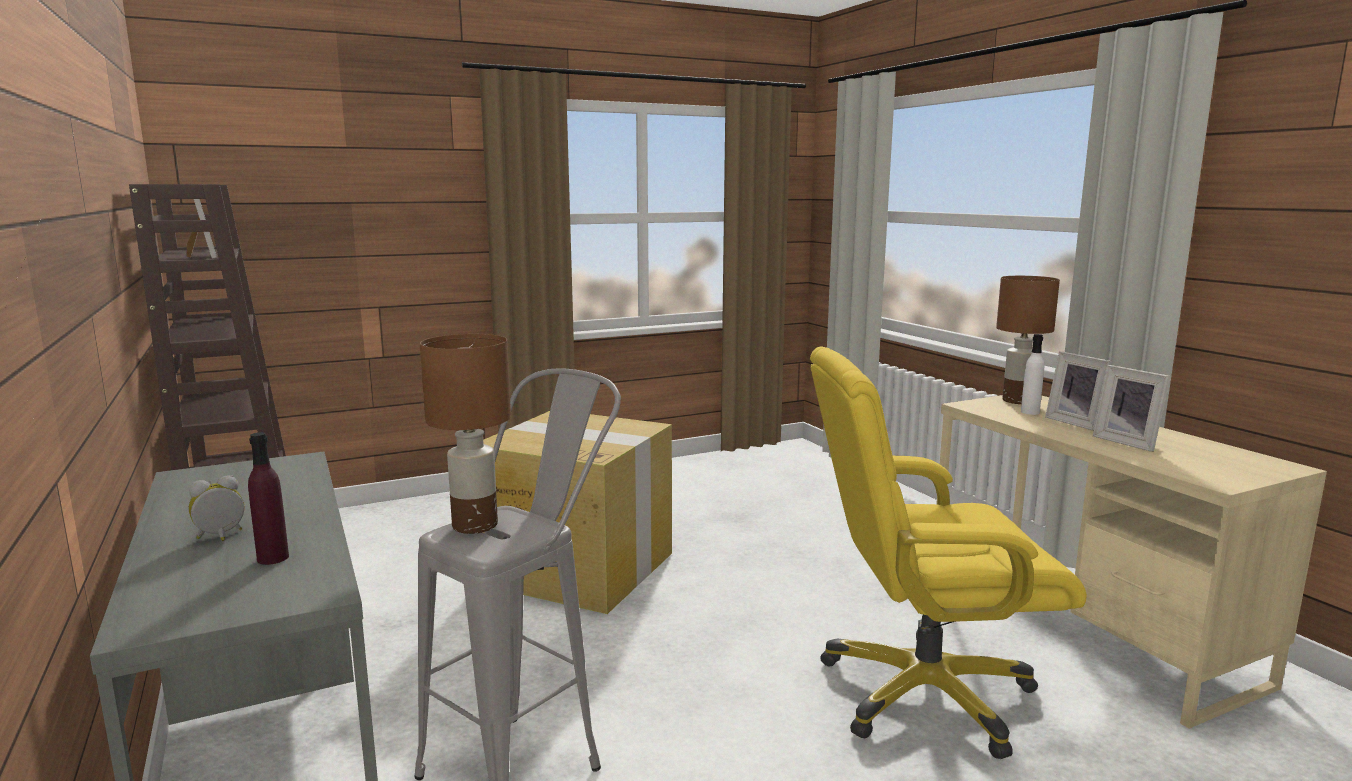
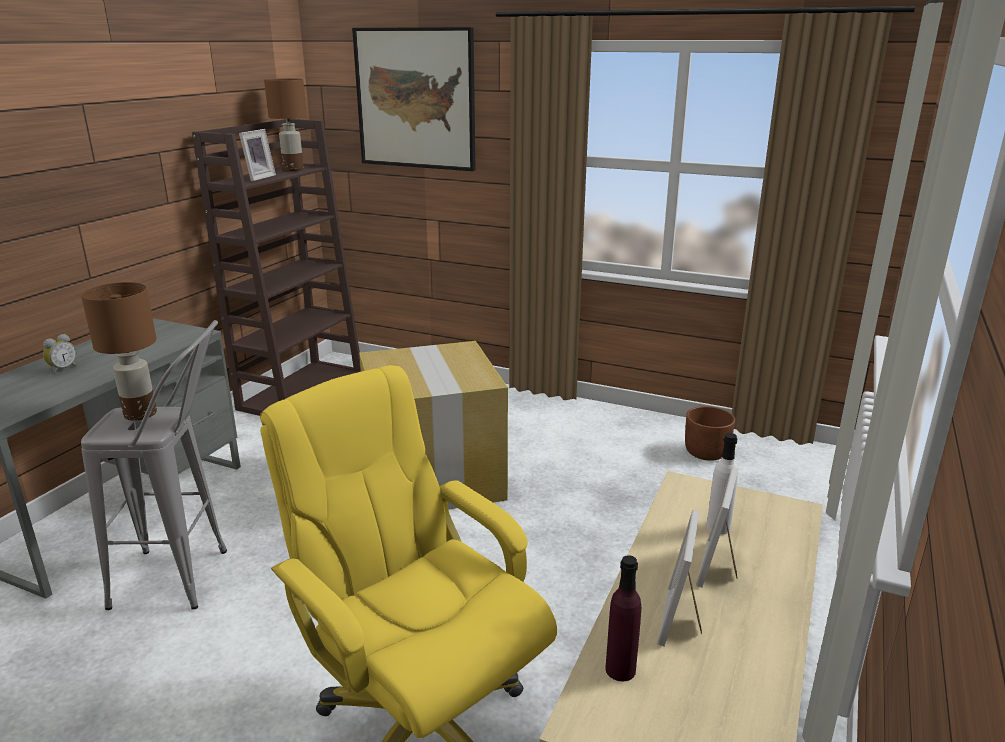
camera: 50 degrees right, 10 degrees up
(221, 536) = (62, 369): alarm clock -> alarm clock turned 105 degrees clockwise
(273, 558) = (39, 391): purple bottle -> purple bottle (620, 669)
(341, 160) = (415, 99): none -> picture
(731, 471) = (706, 453): none -> brown planter
(1018, 401) = (759, 509): brown table lamp -> brown table lamp (293, 169)

